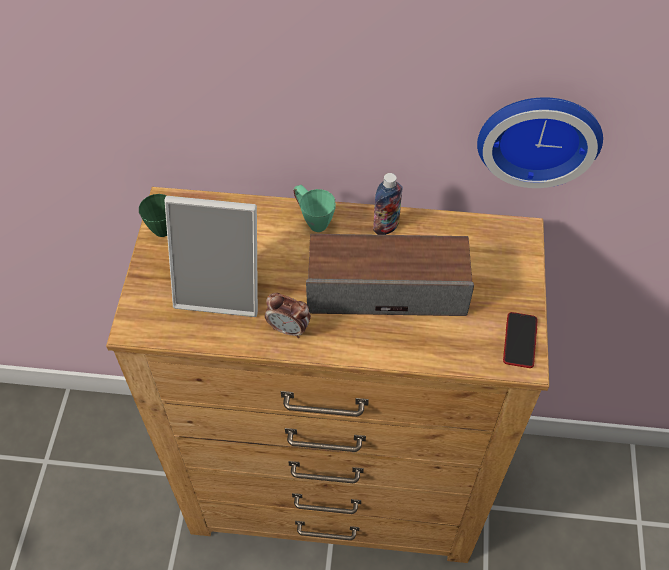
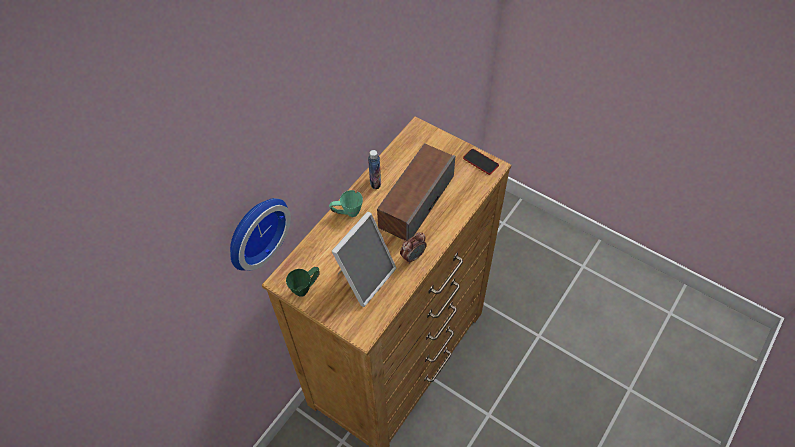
camera: 60 degrees left, 0 degrees up
(538, 134) = (400, 77): wall clock -> wall clock (254, 230)

